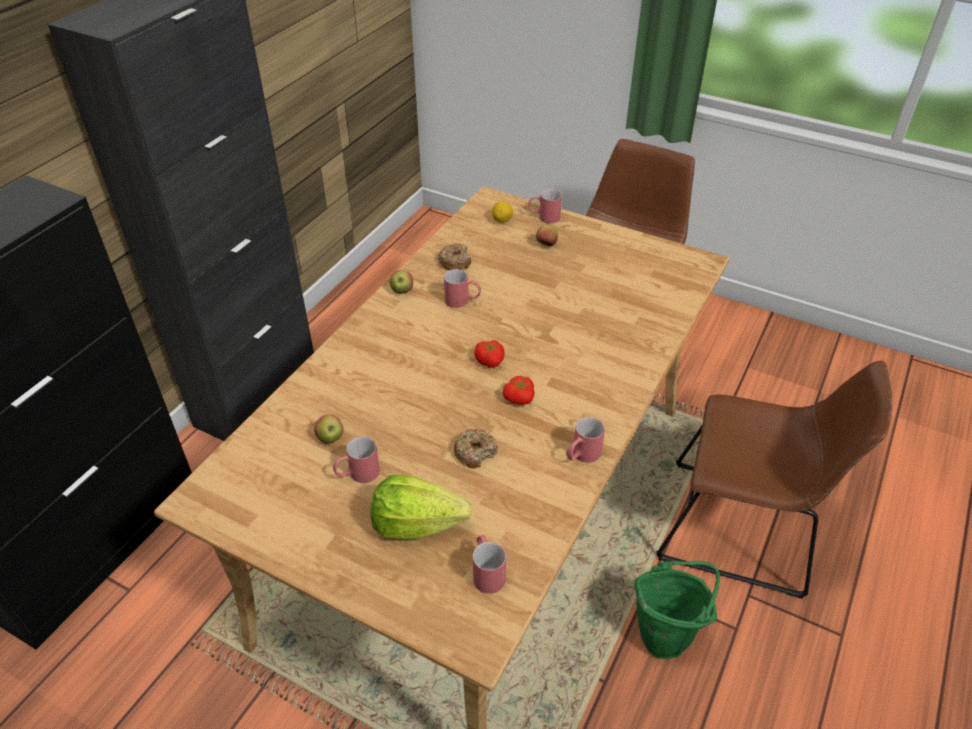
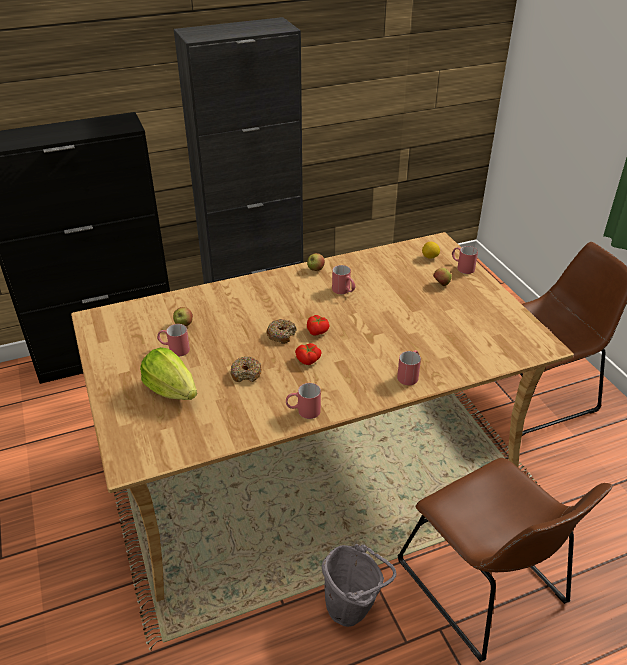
camera: 40 degrees right, 5 degrees down
(455, 262) = (368, 268): donut -> donut (281, 335)
(487, 572) = (175, 435): red mug -> red mug (409, 374)
(667, 634) = (353, 609): green bucket -> grey bucket

